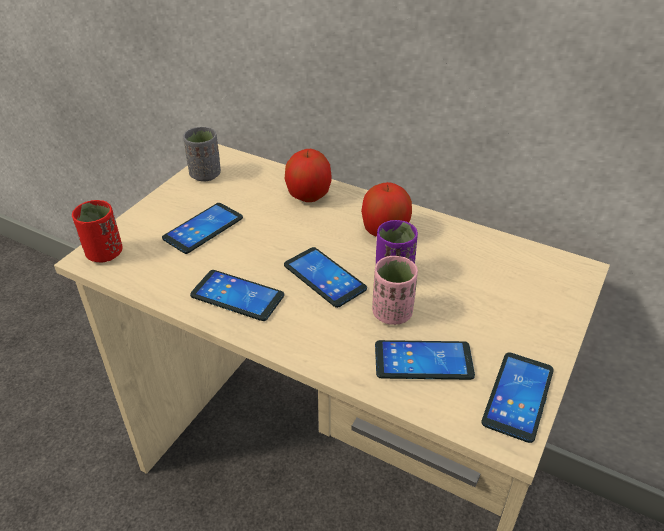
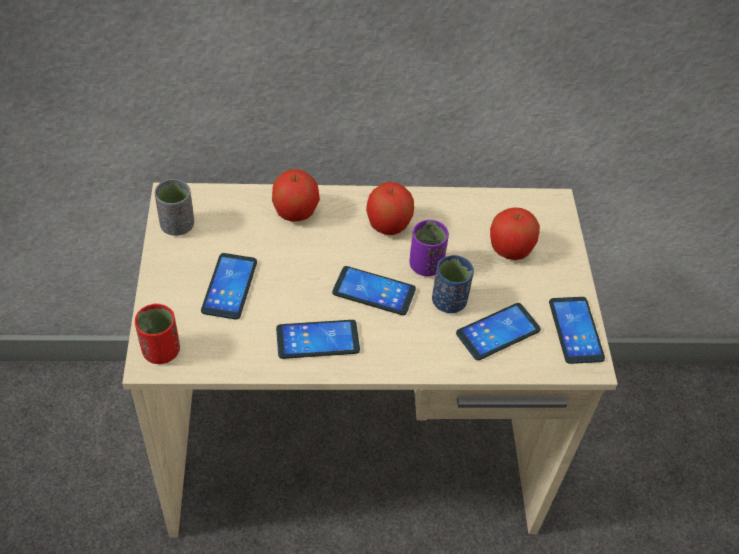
camera: 35 degrees left, 10 degrees up
(392, 313) = (449, 301): pink cup -> blue cup
(495, 293) = (510, 250): none -> apple

